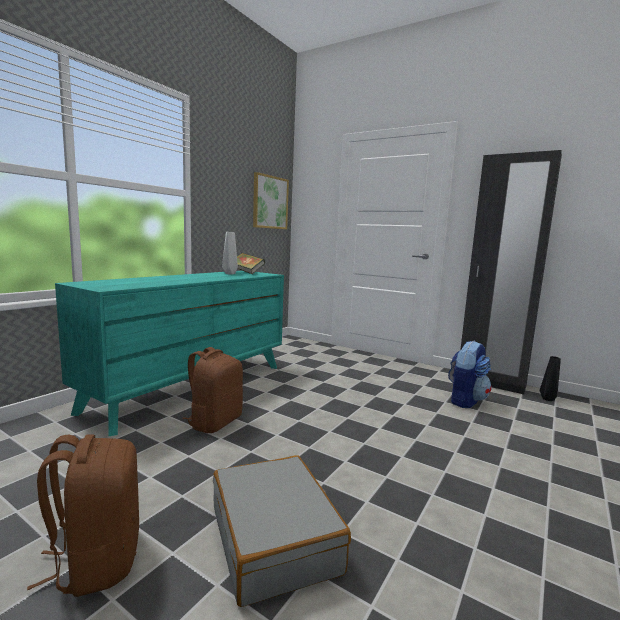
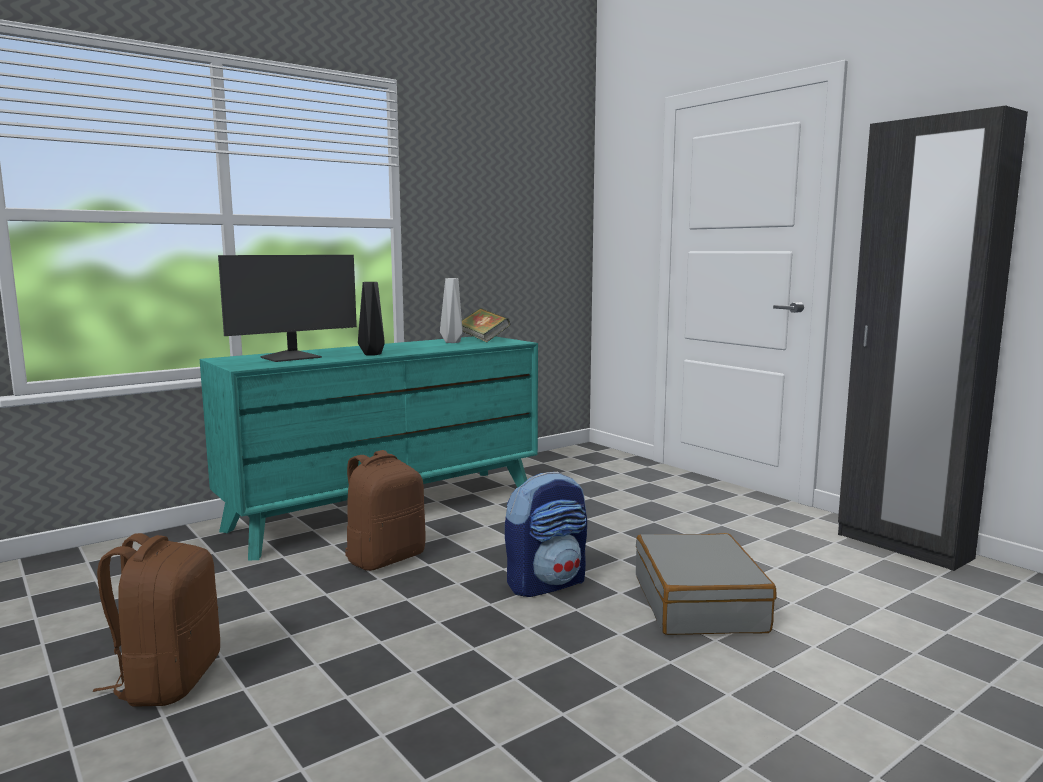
camera: 20 degrees right, 0 degrees up
(133, 282) = (292, 357): none -> monitor
(270, 202) = (547, 221): picture -> none
(275, 539) = (364, 696): grey suitcase -> grey suitcase (699, 603)
(465, 400) = (817, 569): backpack -> backpack (547, 583)
(548, 399) = (1000, 583): black vase -> black vase (373, 354)

